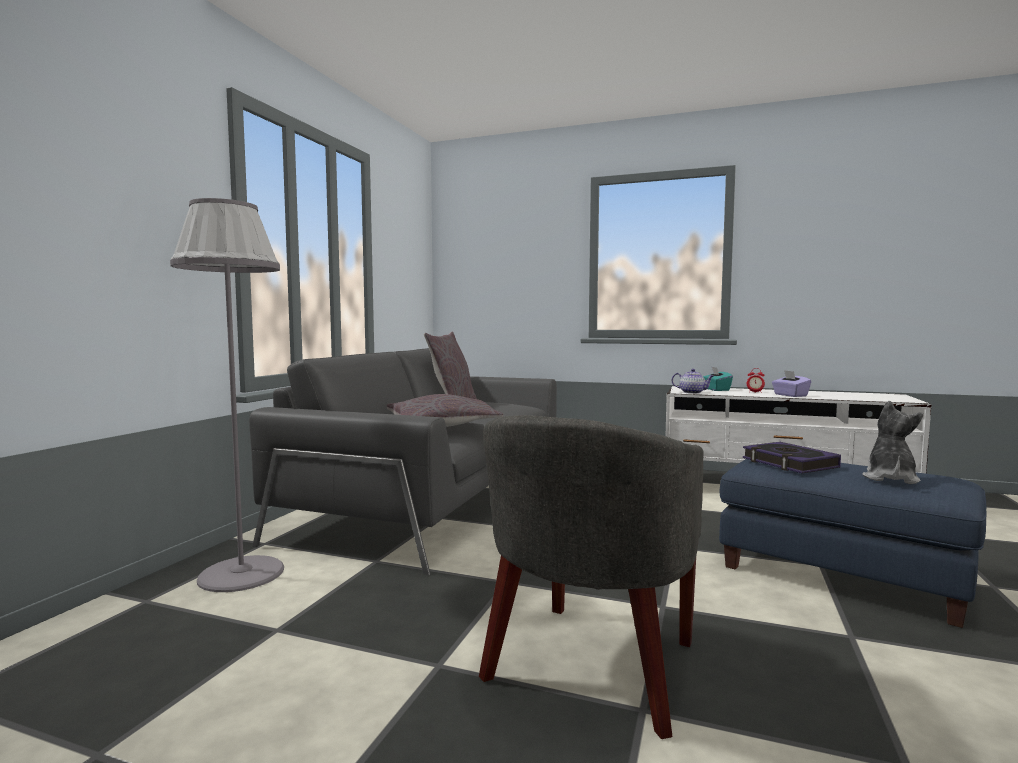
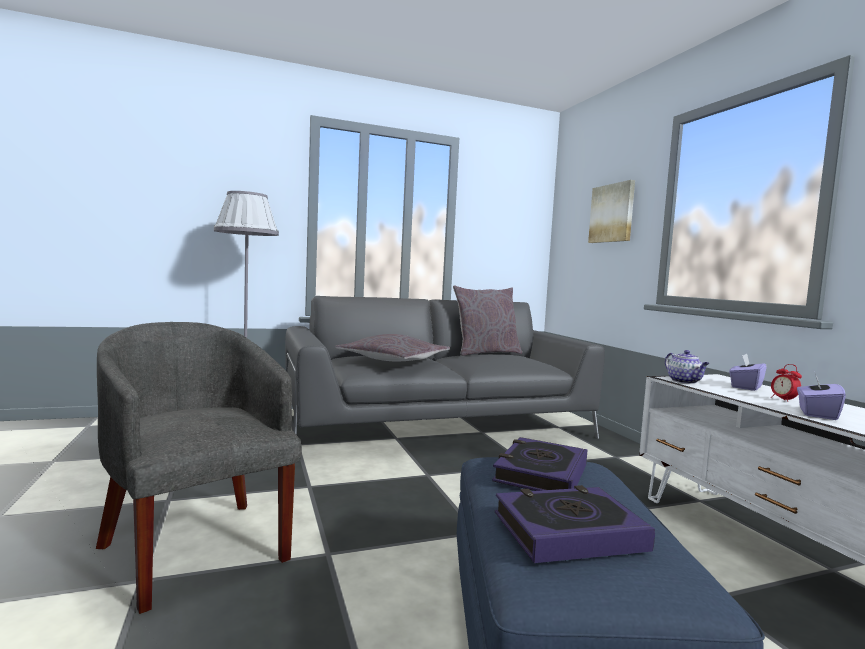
camera: 50 degrees right, 0 degrees up
(525, 256) = (612, 213): none -> picture
(591, 667) = (195, 547): grey armchair -> grey armchair turned 60 degrees clockwise
(716, 389) = (745, 387): turquoise tissue box -> purple tissue box
(889, 478) = (568, 532): plush toy -> book

